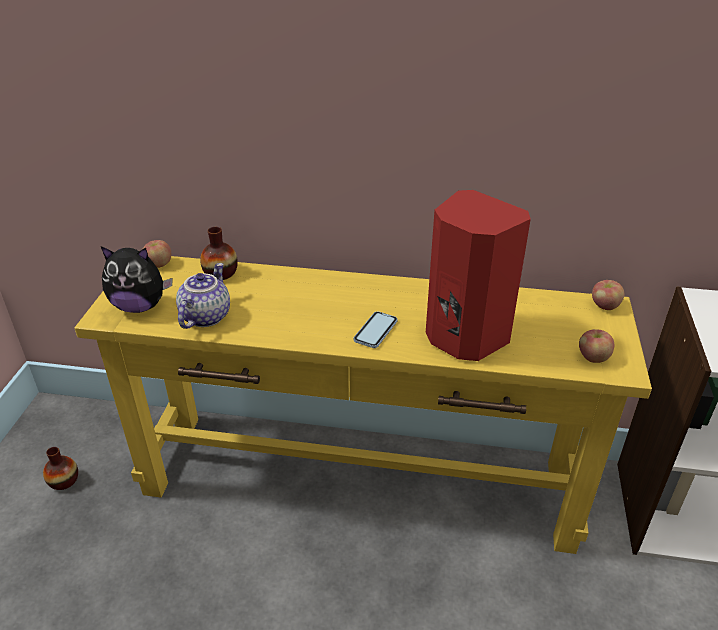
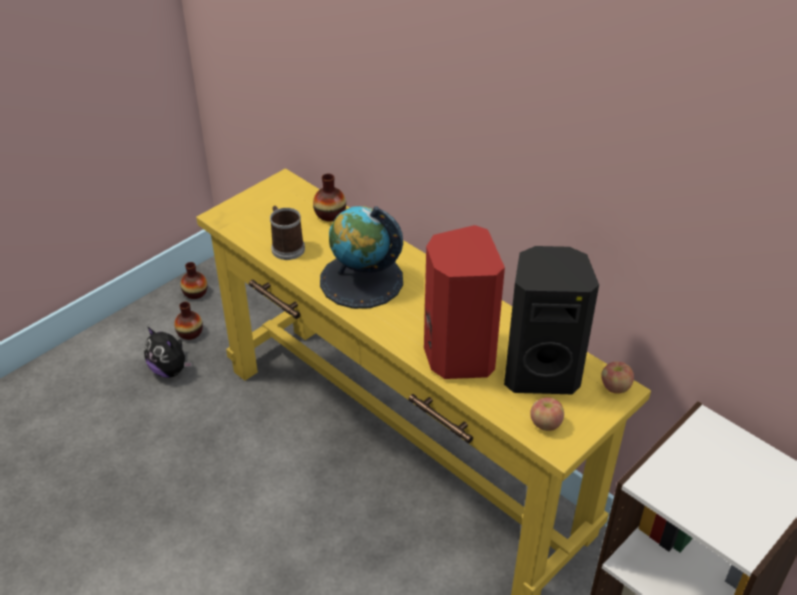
camera: 35 degrees right, 5 degrees up
(40, 440) = (195, 293): none -> vase
(140, 306) = (250, 218): plush toy -> plush toy (170, 370)
(158, 264) = (293, 187): apple -> none
(205, 316) = (286, 247): teapot -> mug
(310, 315) = (361, 280): none -> globe
(375, 331) = (395, 317): phone -> none
(541, 320) = (540, 372): none -> black speaker

